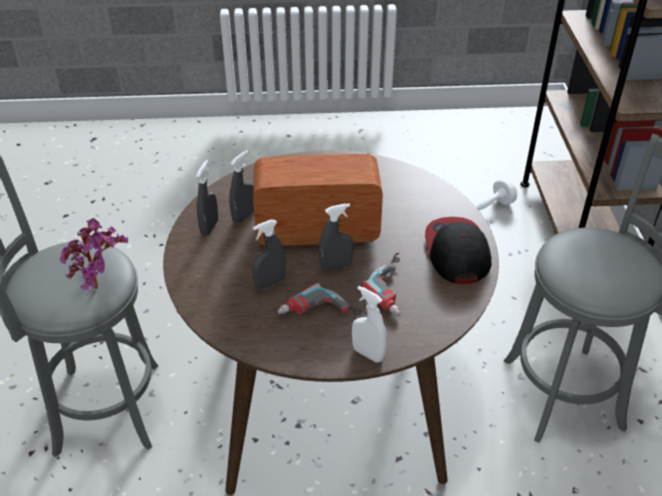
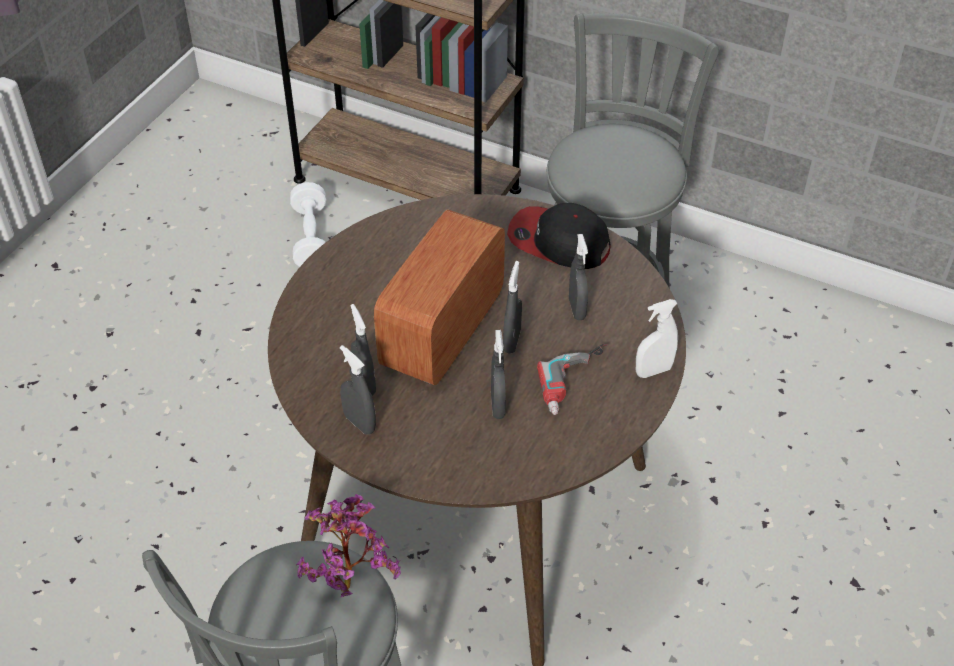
camera: 60 degrees left, 5 degrees up
(396, 288) = (577, 309): power drill -> grey spray bottle

